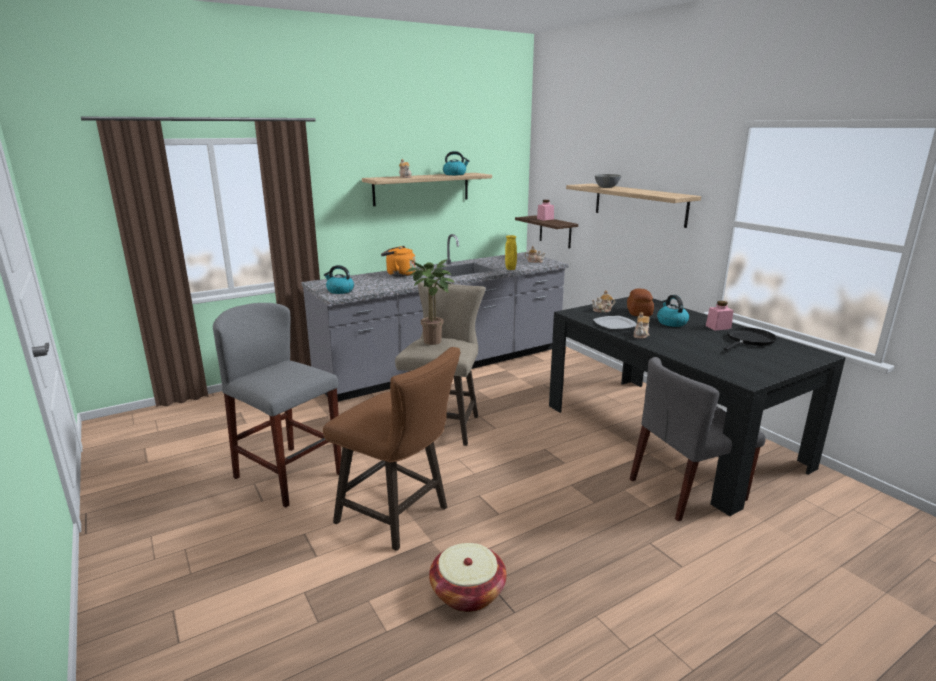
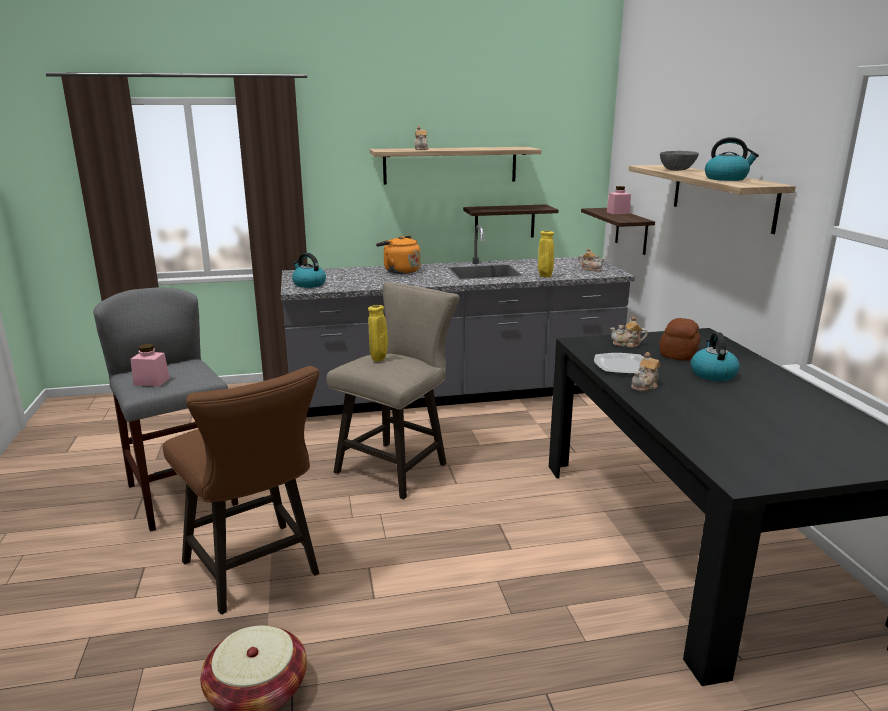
camera: 20 degrees right, 0 degrees up
(432, 343) = (379, 360): potted plant -> yellow vase
(455, 174) = (493, 148): kettle -> kettle (726, 179)
(461, 230) = (504, 222): none -> shelf
(686, 490) = (660, 628): grey chair -> none
(718, 327) = (782, 390): pink jar -> pink jar (151, 381)
(749, 340) = (813, 417): black frying pan -> none

